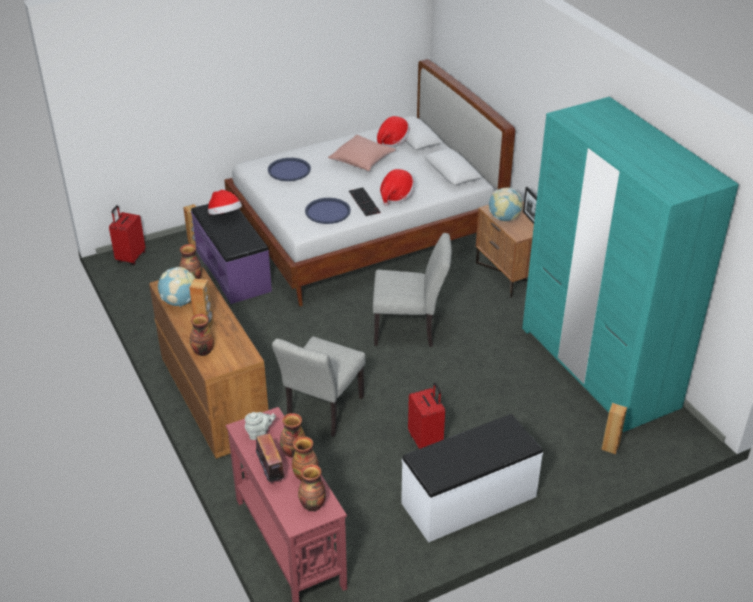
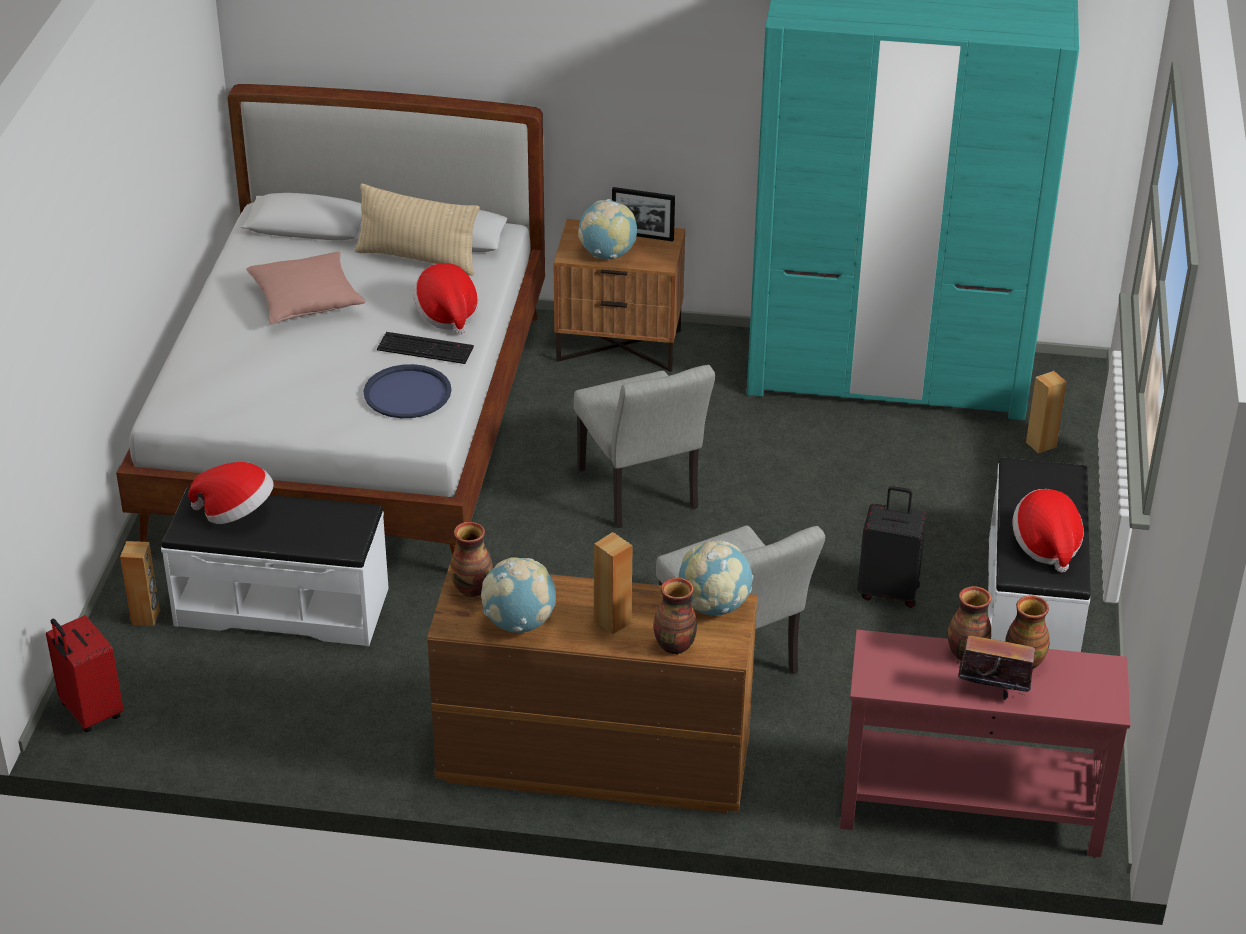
camera: 55 degrees left, 0 degrees up
(234, 271) = (282, 606): purple bench -> white bench
(242, 351) = (714, 606): none -> globe
(259, 433) = (900, 670): grey teapot -> none
(289, 170) = (241, 379): blue tray -> none
(313, 505) = (1086, 678): vase -> none
(392, 141) = (290, 250): hat -> hat (1046, 545)
(410, 330) = (642, 494): grey chair -> grey chair turned 120 degrees clockwise
(426, 441) = (889, 591): red suitcase -> black suitcase
(427, 172) = (417, 259): none -> beige pillow

